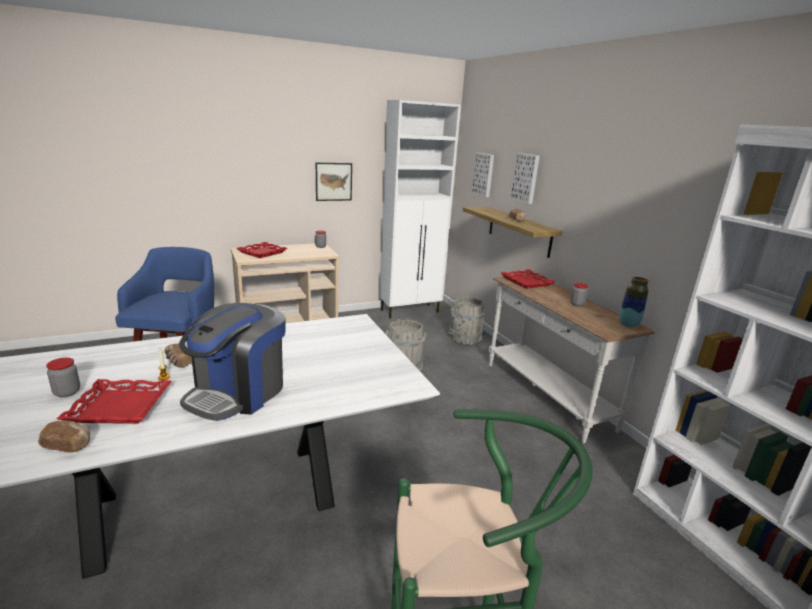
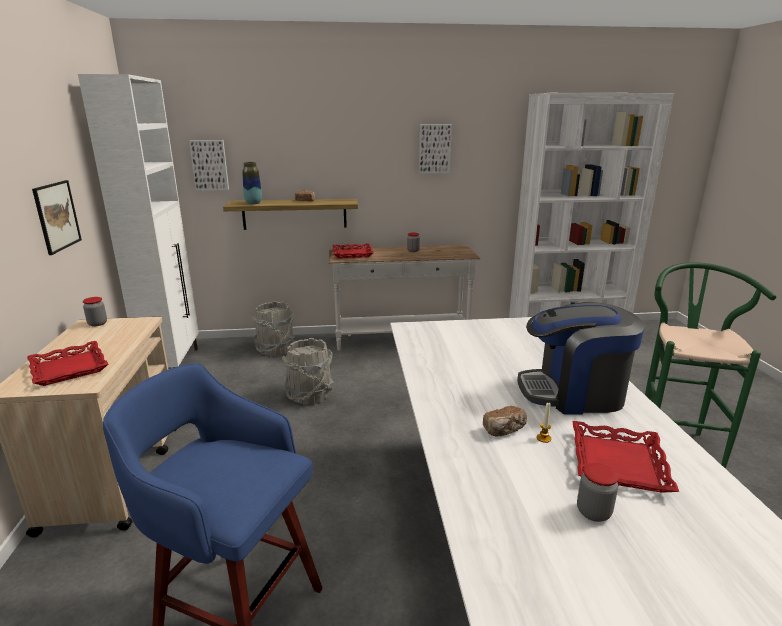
camera: 70 degrees left, 0 degrees up
(68, 445) = (704, 488): bread -> none
(238, 393) = (573, 393): coffee machine -> coffee machine turned 135 degrees clockwise
(526, 178) = (289, 157): picture -> picture (434, 148)
(628, 324) = (456, 247): vase -> vase (253, 203)

